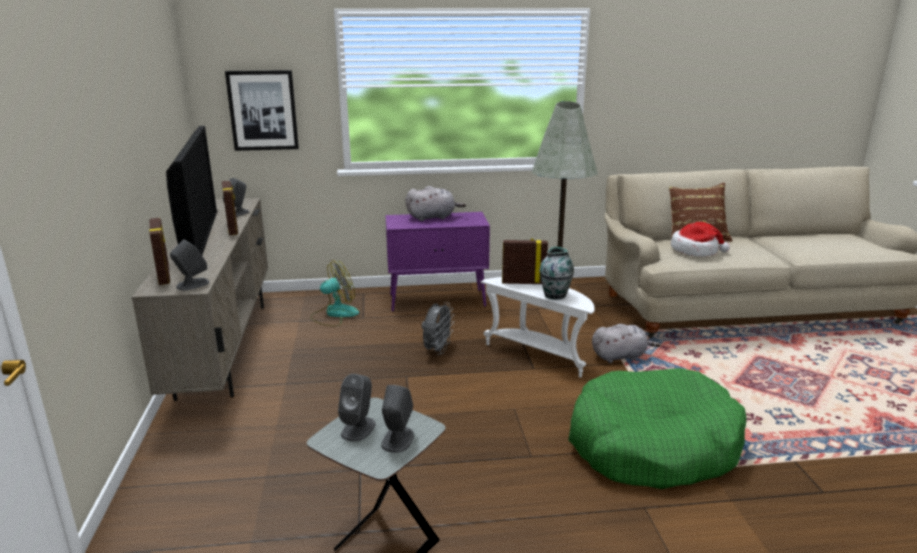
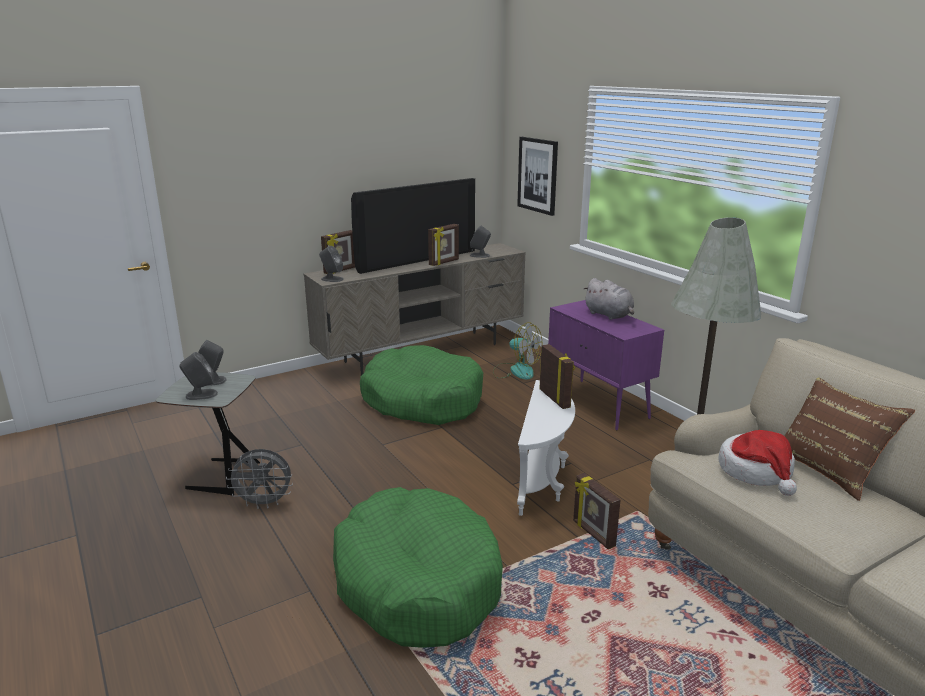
camera: 65 degrees right, 0 degrees up
(338, 373) = (422, 400): none -> green dog bed
(437, 350) = (498, 429): grey fan -> grey fan (264, 503)
(555, 295) = (541, 419): vase -> none
(620, 356) = (593, 534): grey plush toy -> picture frame

